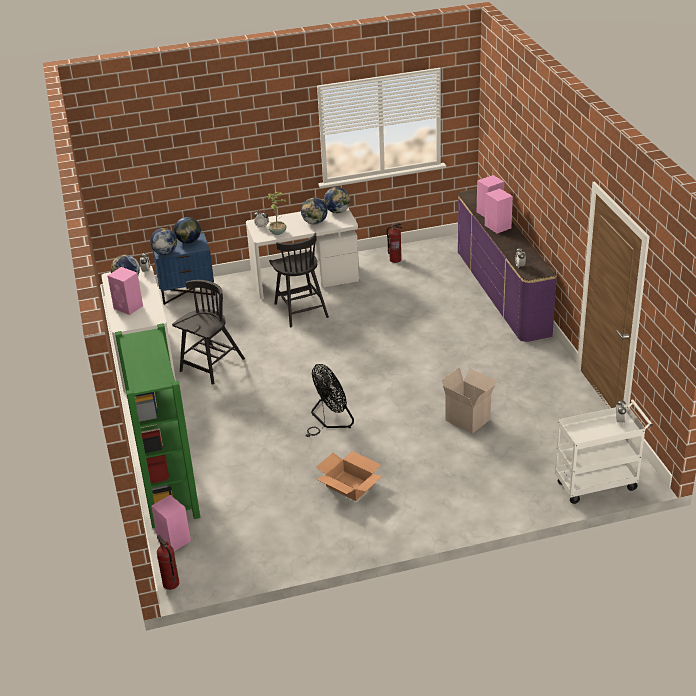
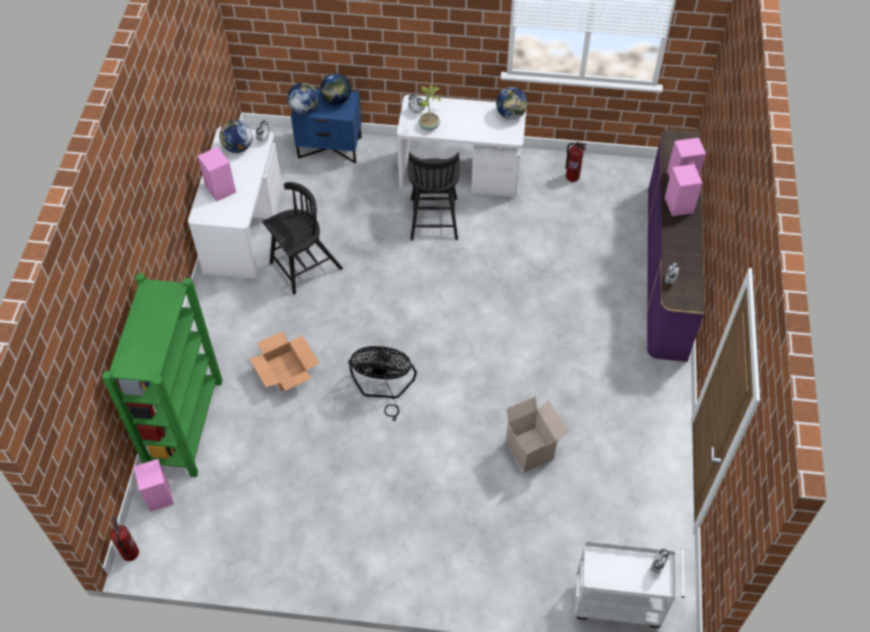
camera: 20 degrees right, 20 degrees up
(315, 222) = (477, 124): globe -> none
(326, 418) = (384, 389): black fan -> black fan turned 75 degrees counterclockwise
(349, 485) = (361, 494): cardboard box -> cardboard box (286, 370)

